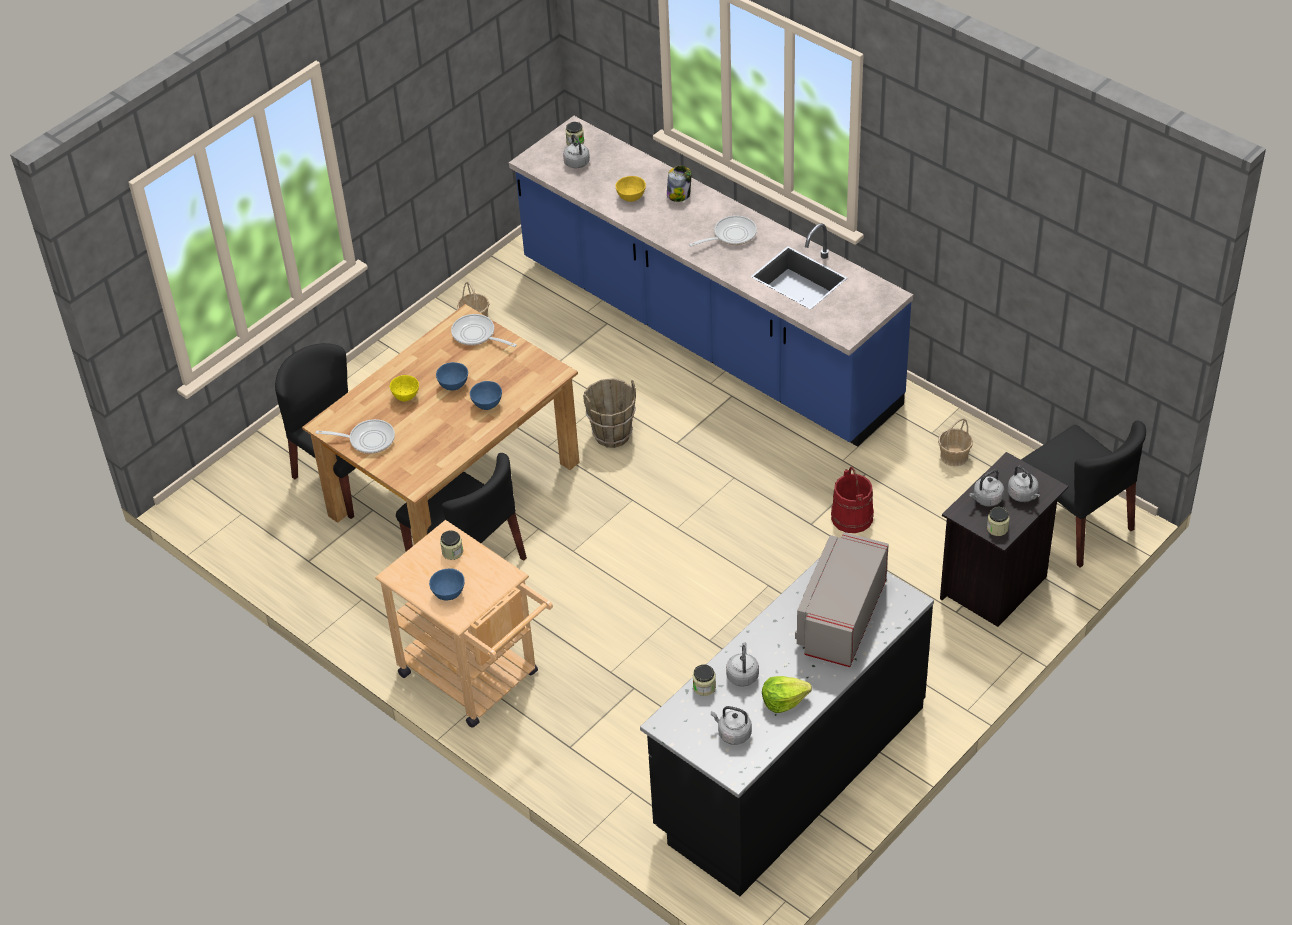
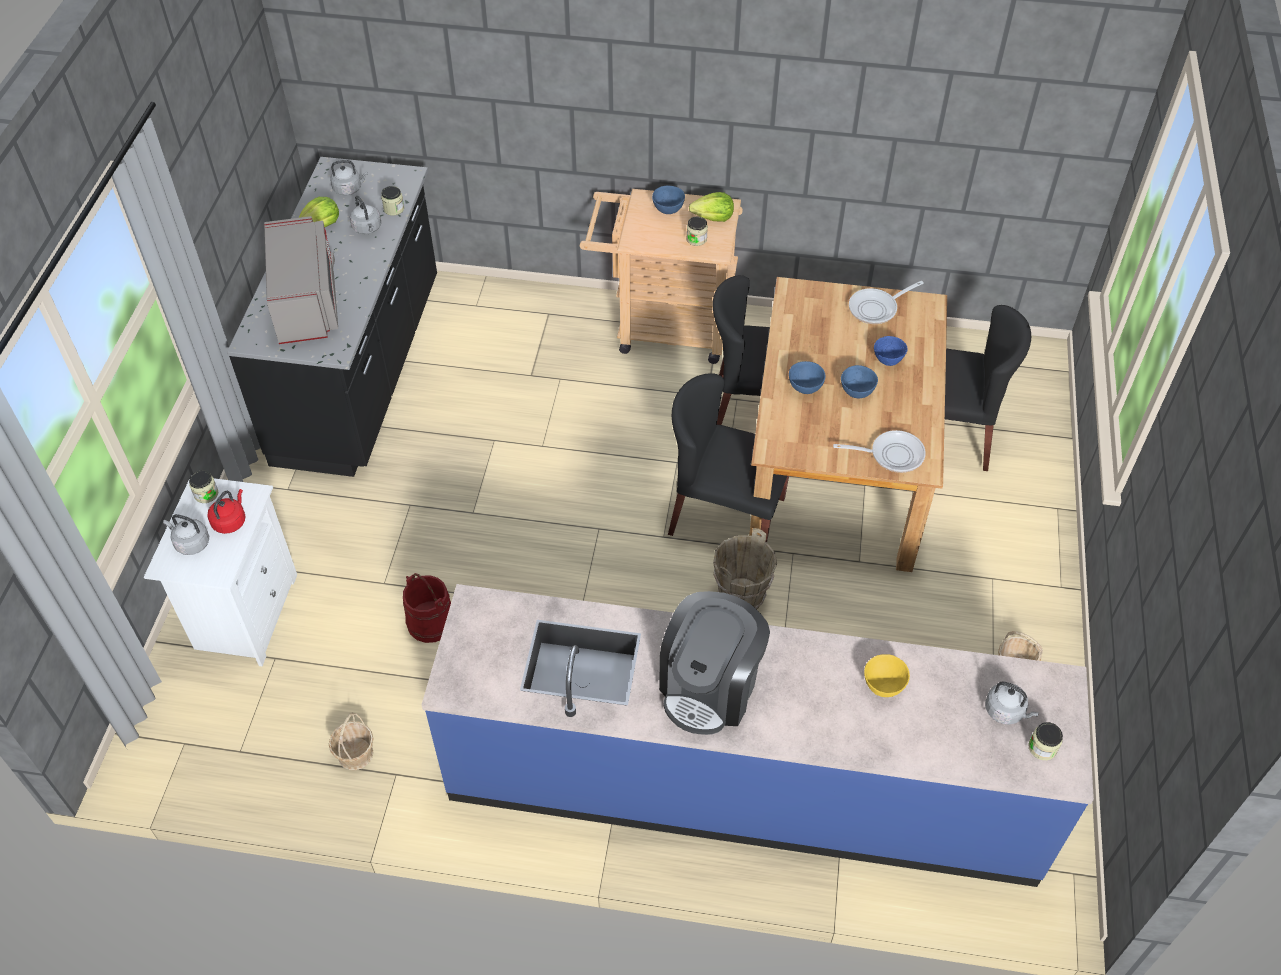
camera: 145 degrees right, 5 degrees up
(406, 397) = (888, 361): yellow bowl -> blue bowl
(417, 567) = (713, 217): none -> lettuce
(679, 194) = (828, 722): jar -> none
(731, 235) = (710, 686): frying pan -> coffee machine
(986, 499) = (230, 521): grey kettle -> red kettle
(995, 586) = (244, 613): black nightstand -> white nightstand
(1075, 523) = (182, 730): black chair -> black chair (726, 515)

